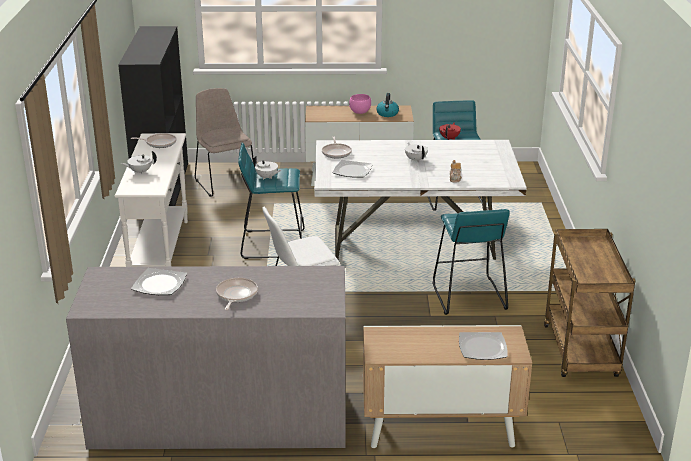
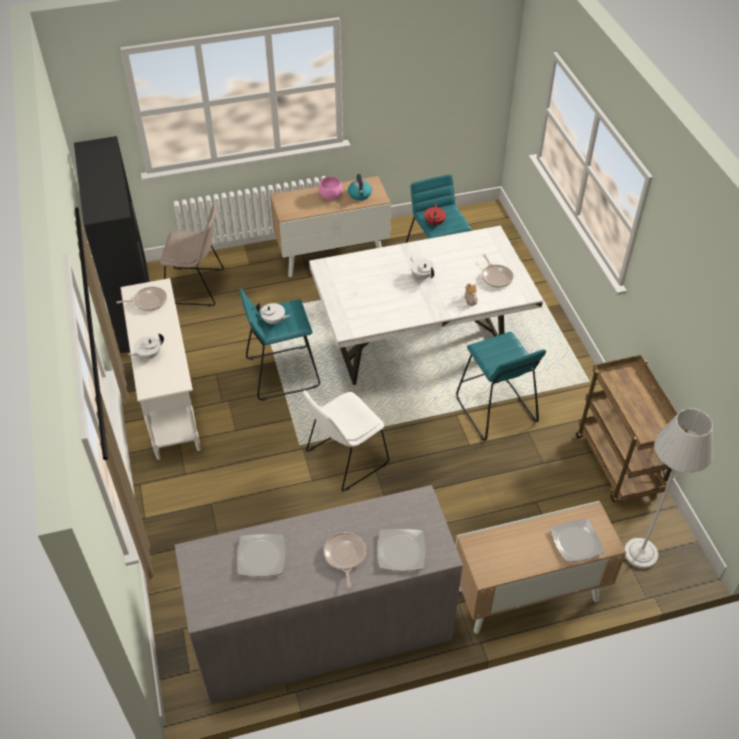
camera: 15 degrees left, 20 degrees up
(225, 182) = (197, 287): beige chair -> beige chair turned 135 degrees clockwise
(336, 152) = (338, 278): frying pan -> frying pan (496, 277)
(352, 171) = (365, 306): plate -> plate (400, 551)
(576, 420) = (640, 554): none -> grey floor lamp

